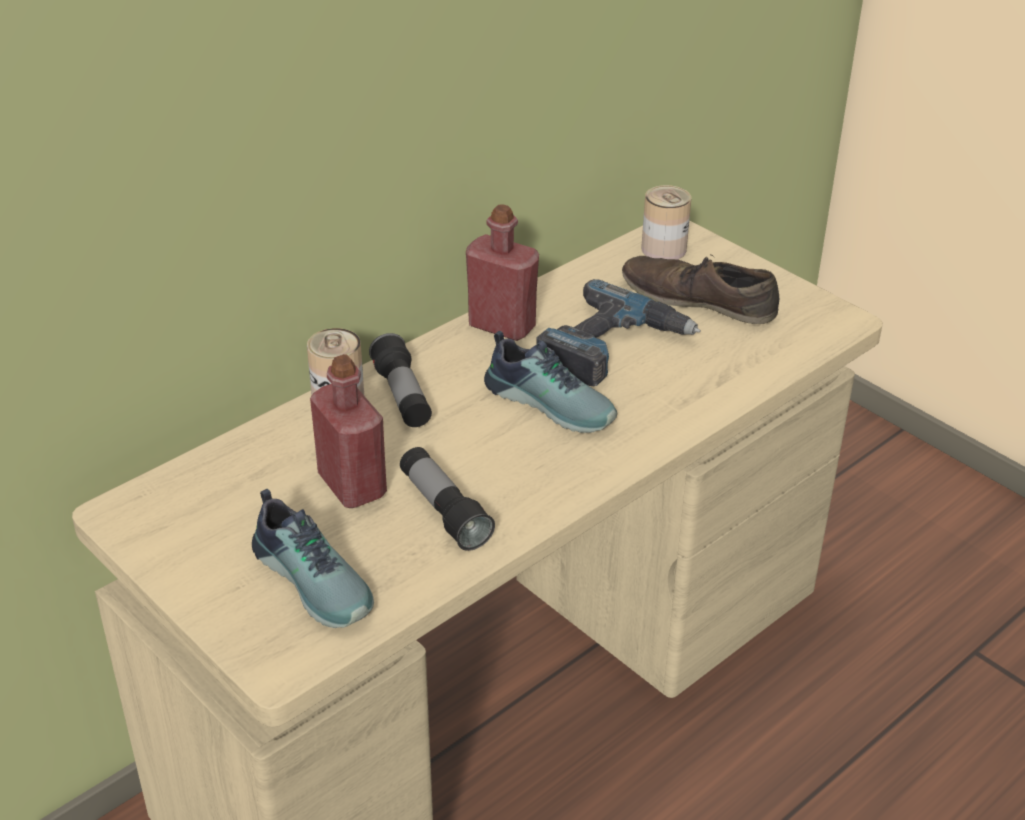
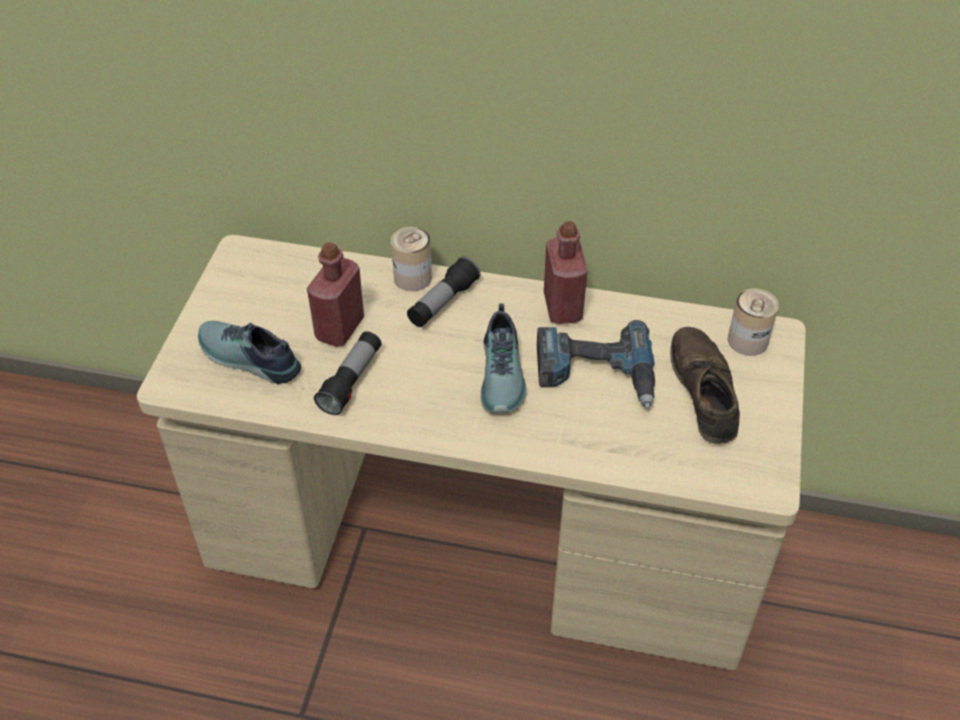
camera: 55 degrees right, 10 degrees up
(316, 579) = (248, 360): shoe -> shoe turned 105 degrees clockwise

